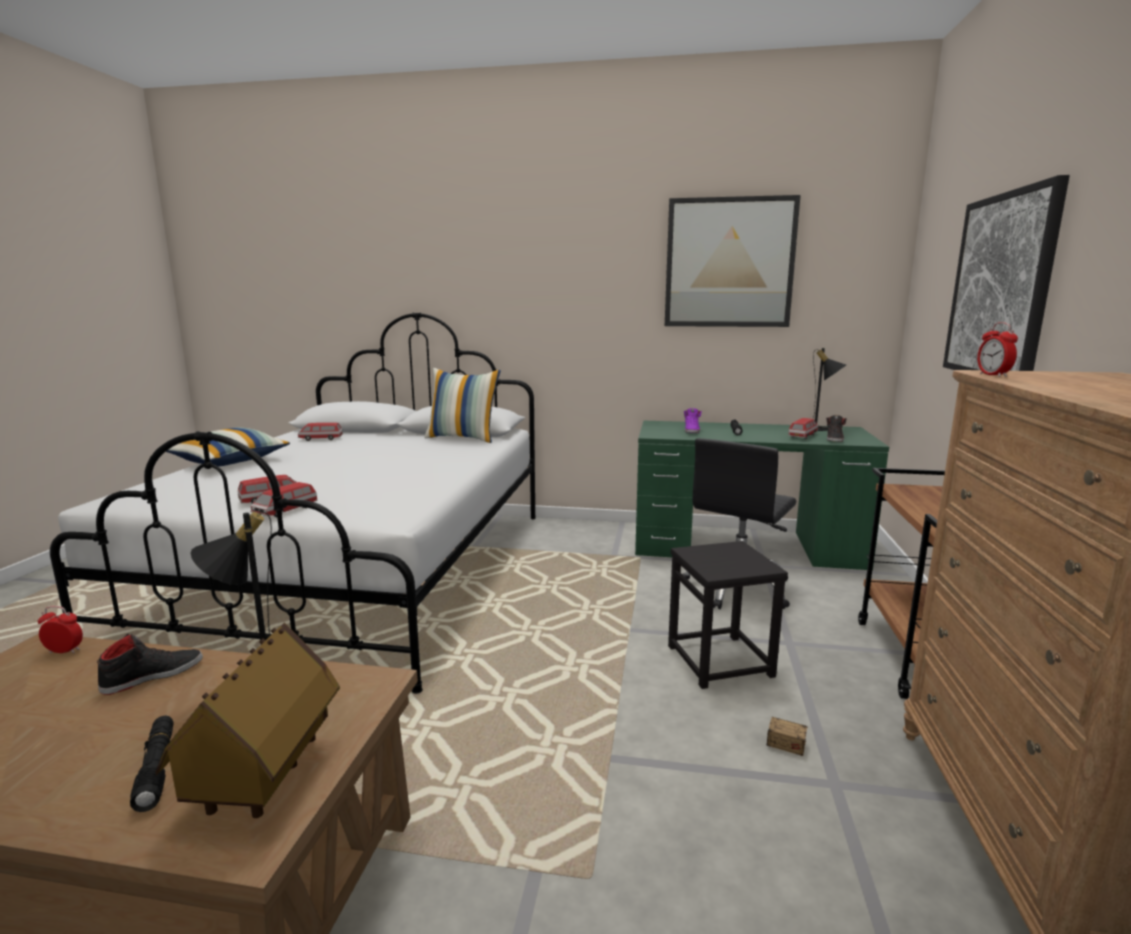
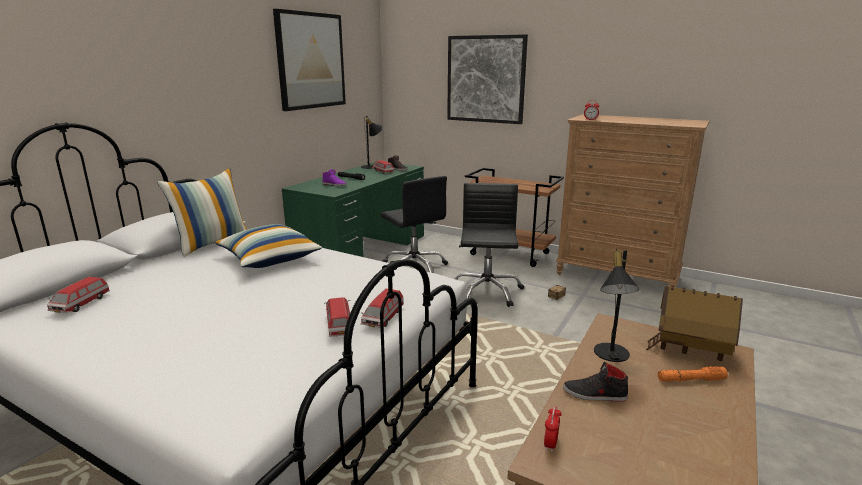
camera: 70 degrees left, 5 degrees up
(153, 675) = (595, 394): black shoe -> black shoe turned 60 degrees counterclockwise
(156, 769) = (690, 380): black flashlight -> orange flashlight
(229, 461) = (115, 359): pillow -> pillow (269, 259)
(285, 511) = (383, 318): toy car -> toy car turned 60 degrees clockwise
(720, 661) = (486, 291): black stool -> black office chair

